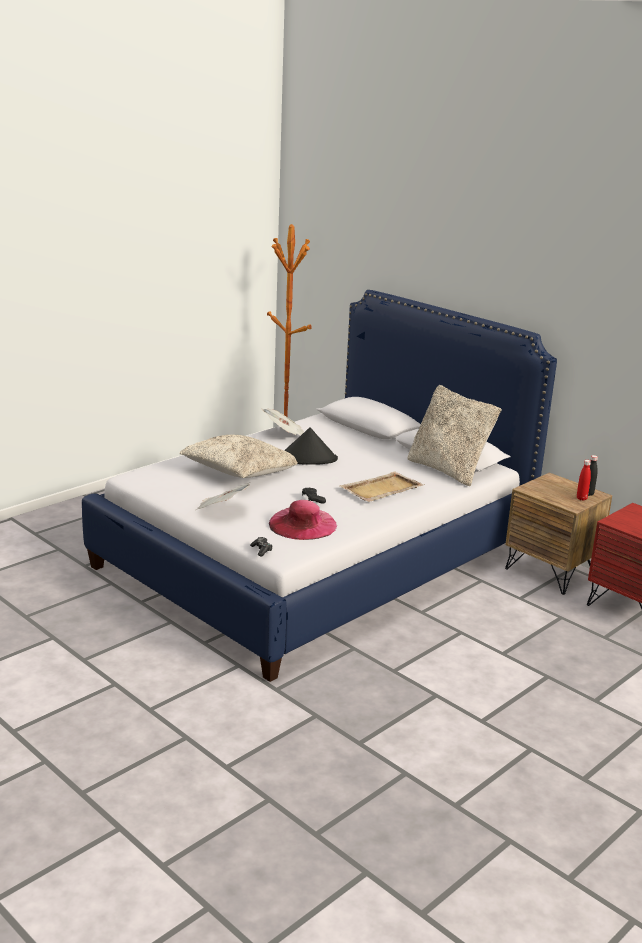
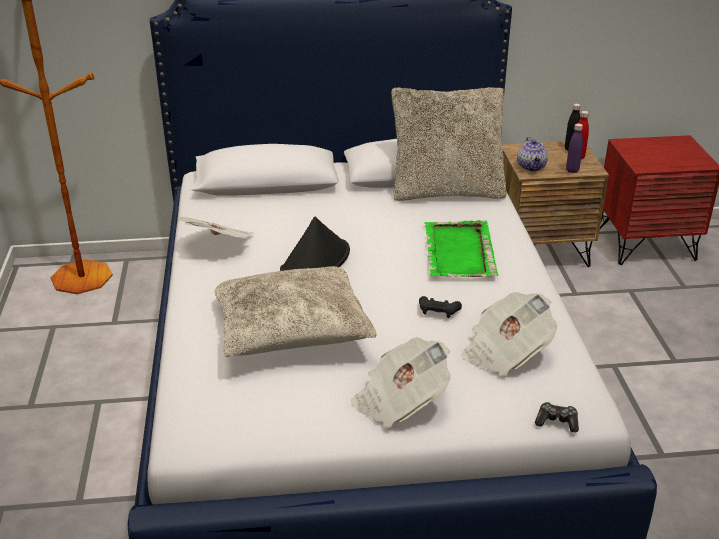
camera: 50 degrees left, 10 degrees up
(302, 524) = (505, 352): pink hat -> newspaper
(381, 489) = (459, 253): beige tray -> green tray
(536, 488) = (531, 167): none -> teapot
(557, 501) = (572, 170): none -> purple bottle

